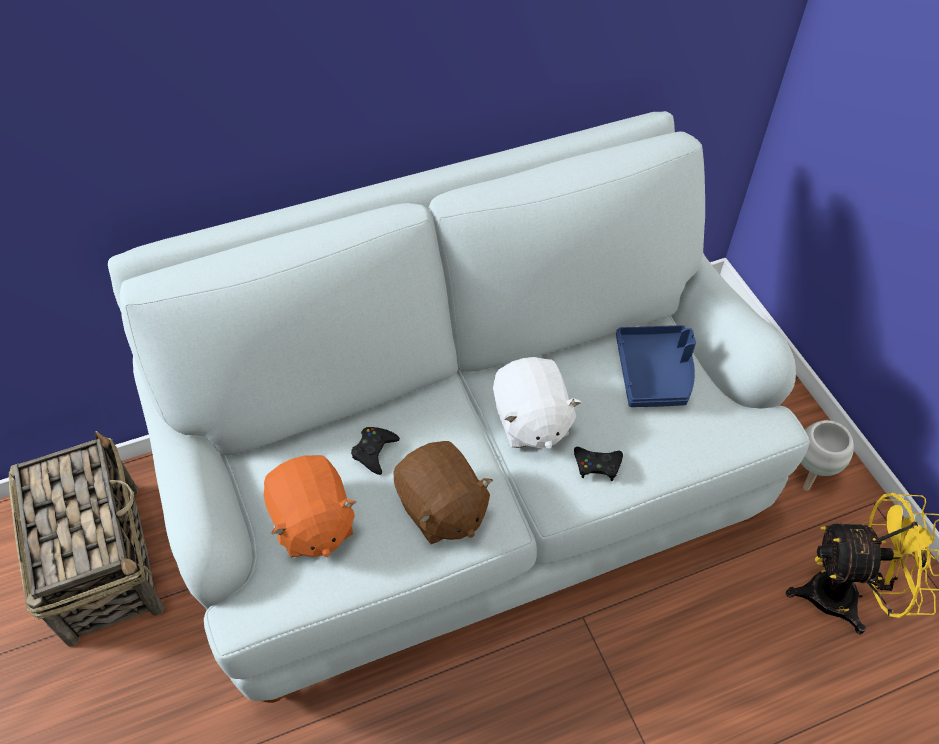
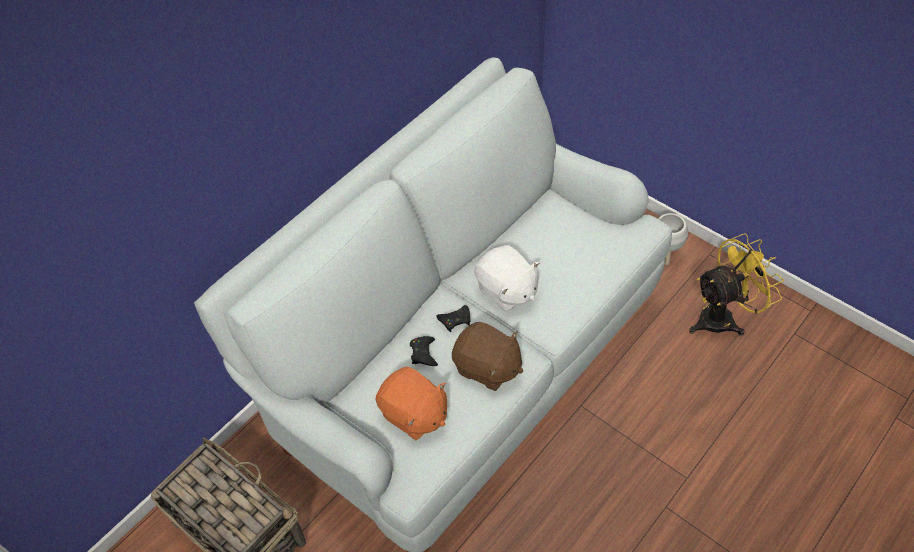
camera: 25 degrees left, 0 degrees up
(597, 465) = (563, 298): black game controller -> black game controller (455, 320)
(655, 373) = (563, 227): blue tray -> none

